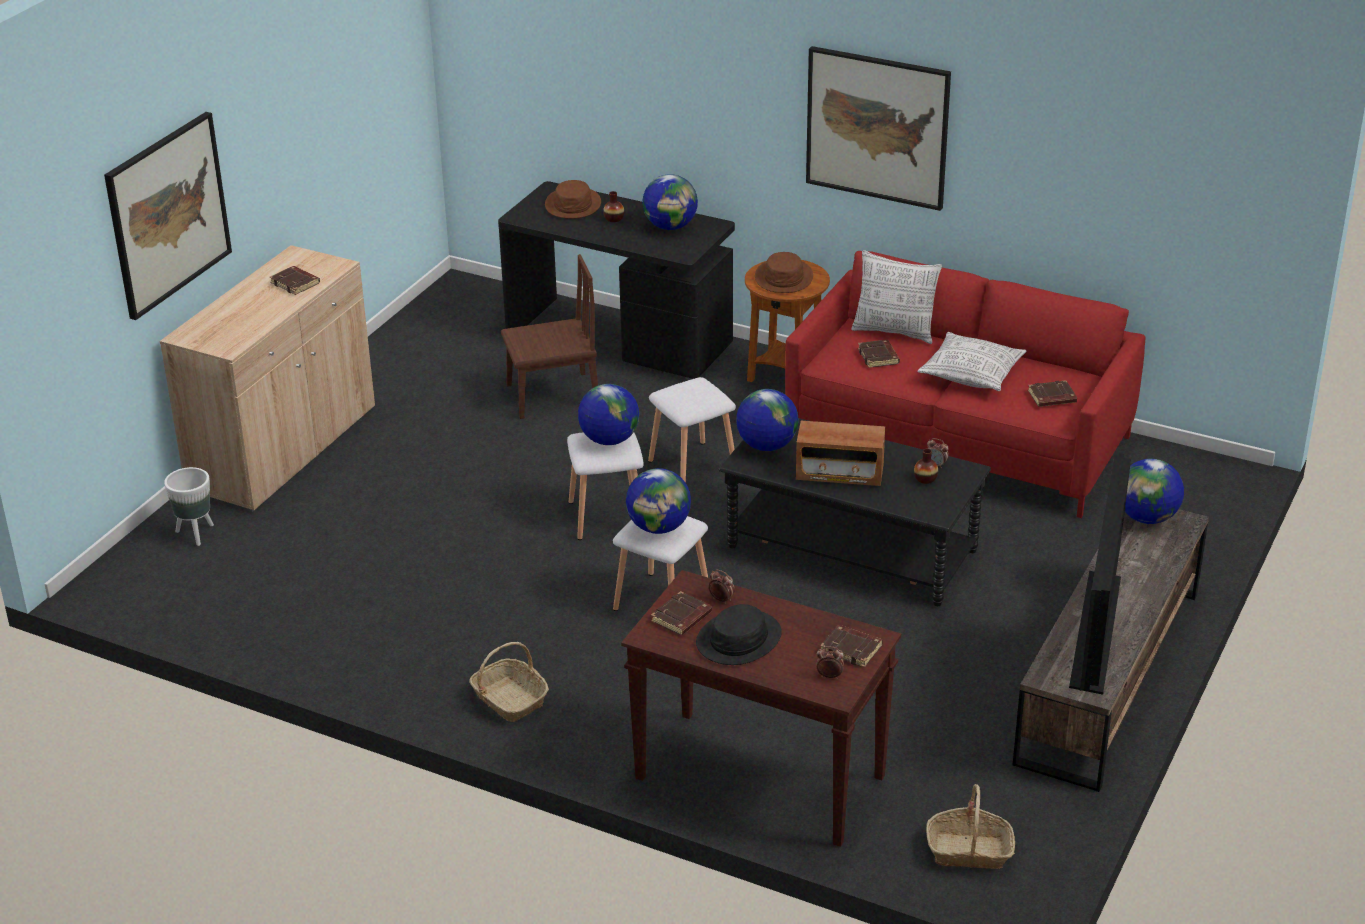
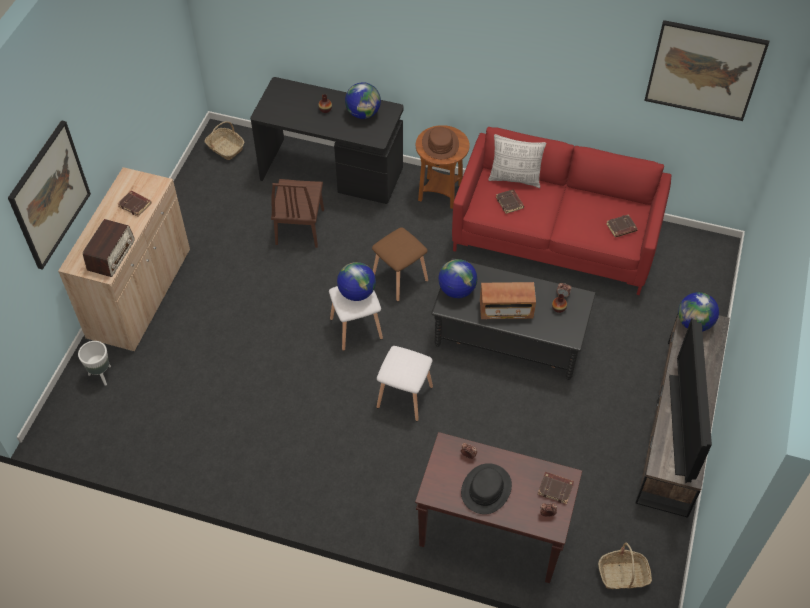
camera: 10 degrees left, 20 degrees up
(243, 331) = (111, 255): none -> radio
(509, 699) = (329, 491): basket -> basket (225, 148)
(552, 395) = (300, 226): brown chair -> brown chair turned 120 degrees clockwise
(573, 204) = (296, 98): brown hat -> none
(659, 527) = (404, 367): globe -> none
(681, 618) = (447, 475): brown book -> none
(691, 466) = (399, 278): white stool -> brown stool
(877, 127) = (500, 56): picture -> picture (704, 70)
(972, 374) = (569, 212): pillow -> none

